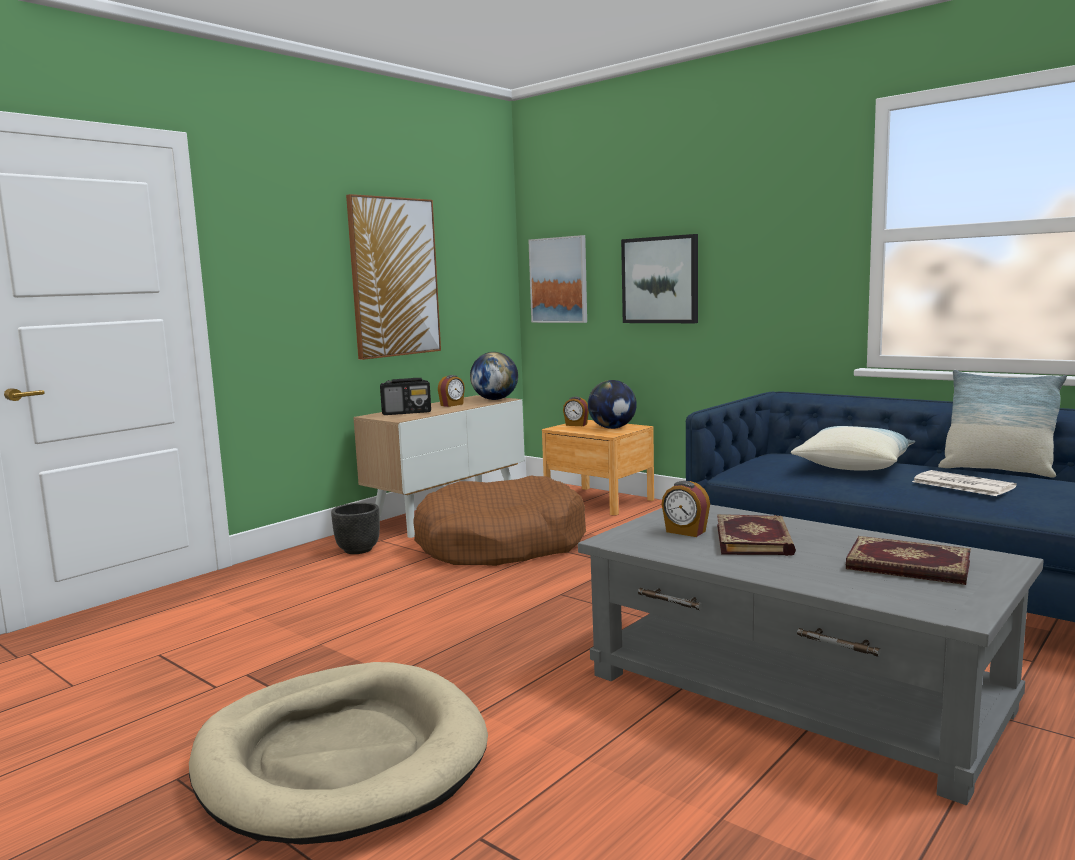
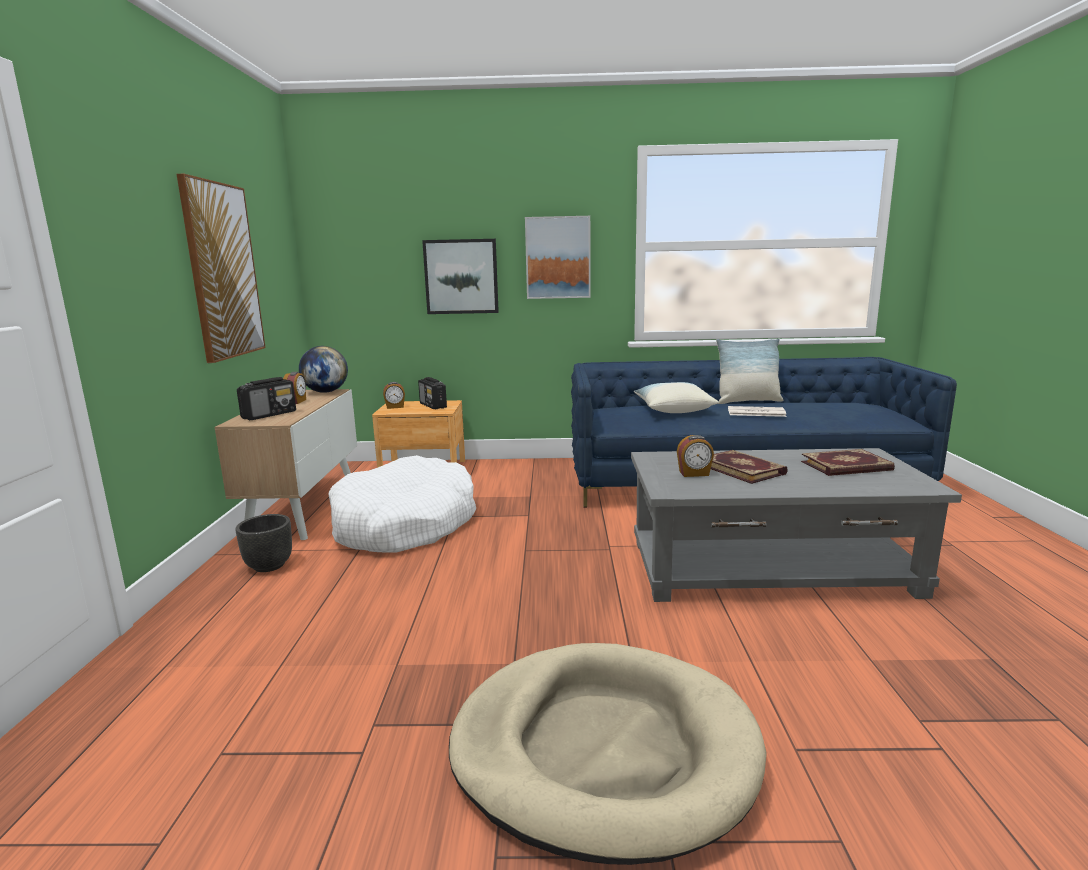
camera: 40 degrees left, 5 degrees up
(500, 544) = (404, 524): brown dog bed -> white dog bed
(559, 280) = (351, 276): picture -> picture (558, 258)
(612, 428) = (433, 406): globe -> radio

